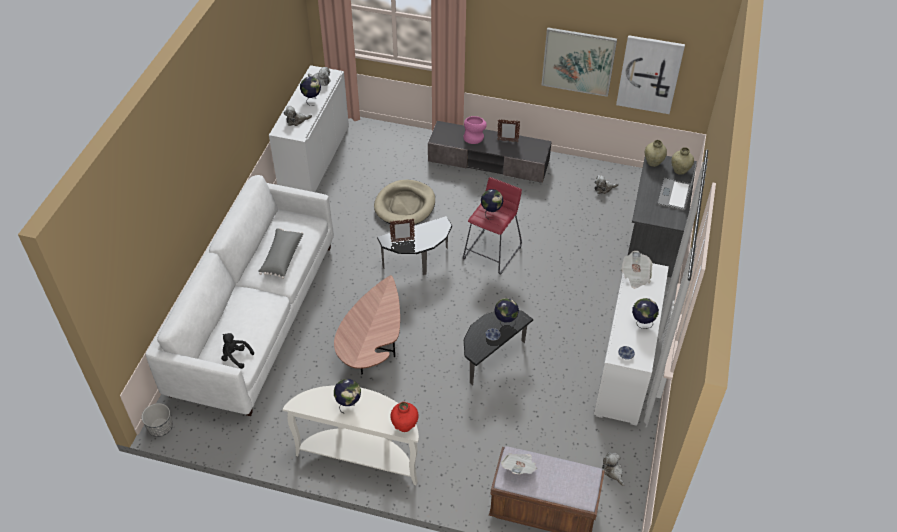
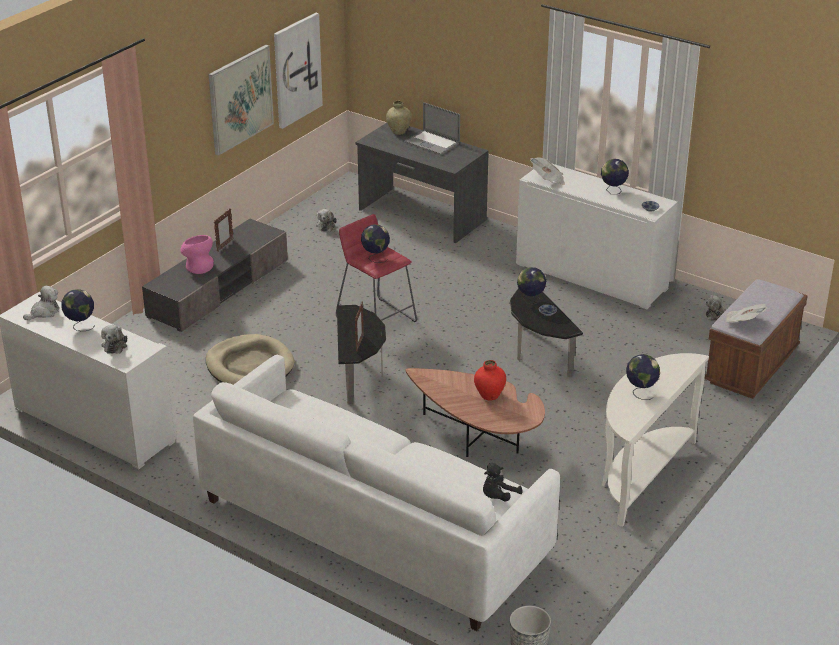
camera: 70 degrees left, 15 degrees down
(281, 258) = (344, 430): grey pillow -> none
(405, 425) = (685, 360): red vase -> red vase (489, 395)
(653, 162) = (375, 142): beige vase -> none

